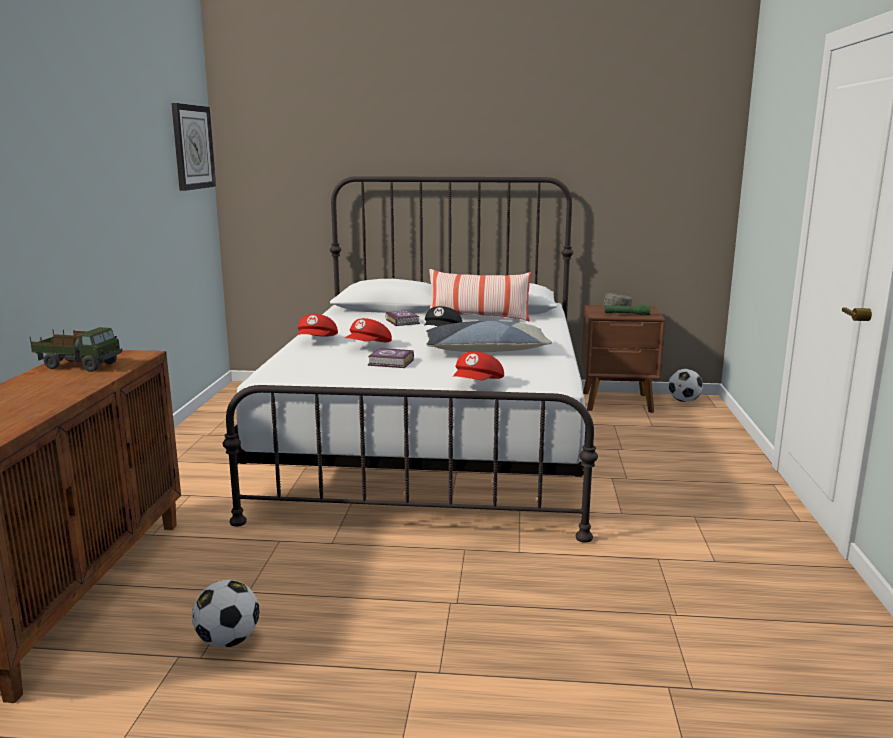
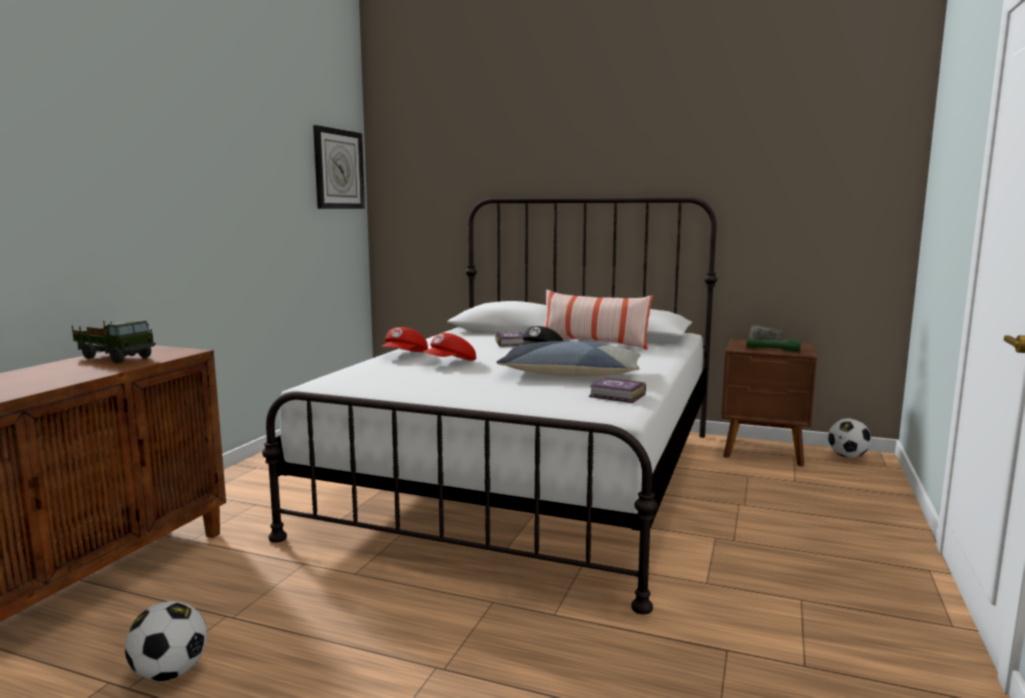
camera: 15 degrees right, 5 degrees down
(391, 363) = (455, 380): book -> book (618, 396)
(478, 385) = (525, 408): red cap -> none

